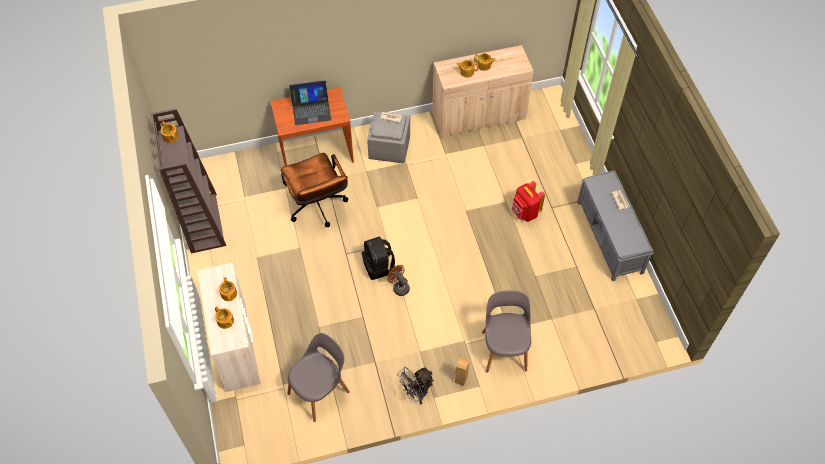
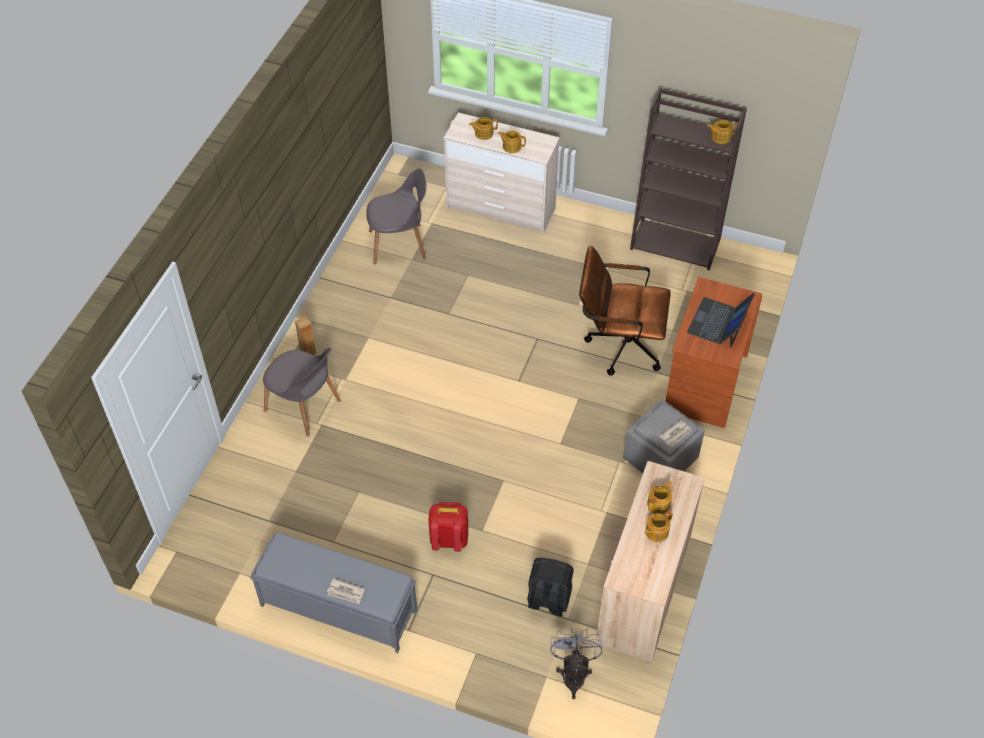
camera: 125 degrees right, 5 degrees down
(320, 391) = (399, 244): grey chair -> grey chair turned 90 degrees counterclockwise
(378, 266) = (496, 357): black backpack -> black backpack (548, 599)
(399, 287) = (456, 361): brown fan -> none
(416, 393) = (329, 310): grey fan -> grey fan (574, 674)

